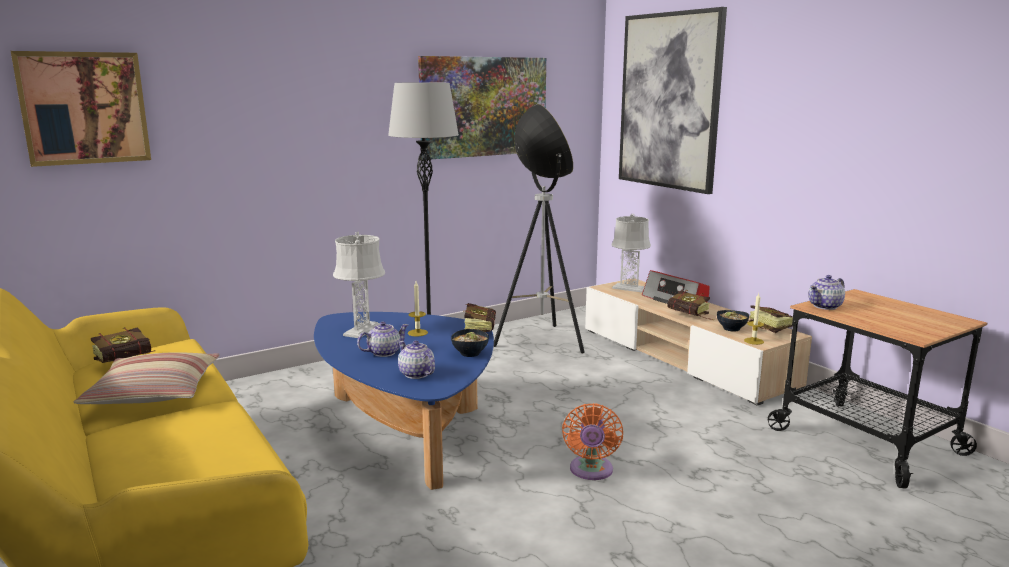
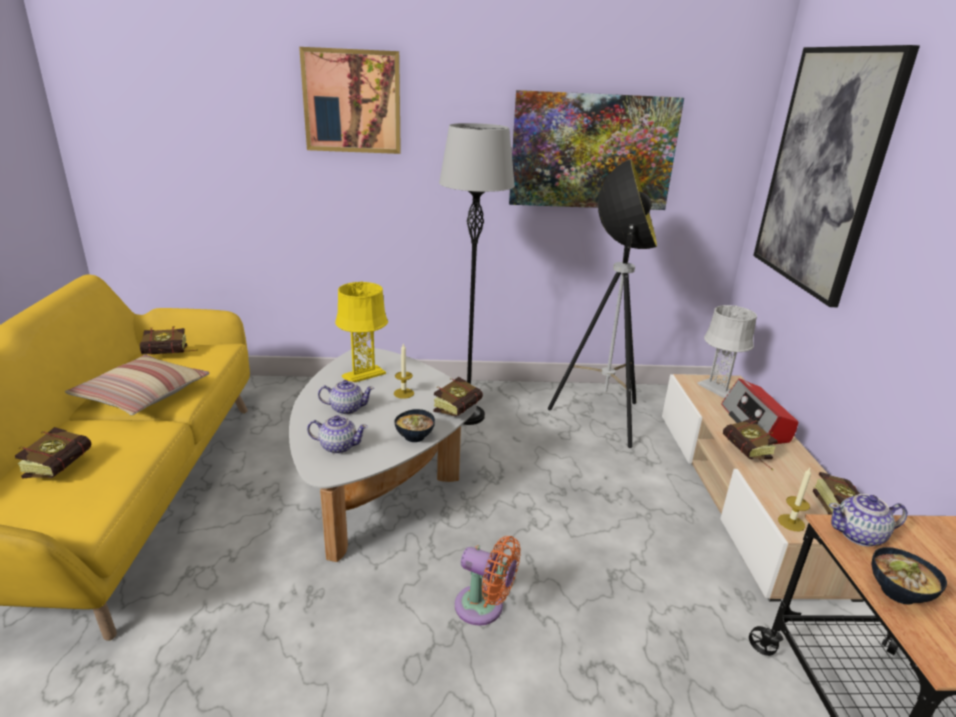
camera: 30 degrees right, 10 degrees up
(84, 108) = (189, 128): picture -> picture (352, 101)
(166, 453) = (64, 465): none -> book
(362, 330) = (364, 375): grey table lamp -> yellow table lamp
(406, 428) = (378, 479): blue coffee table -> white coffee table
(416, 374) = (338, 446): teapot -> teapot turned 105 degrees clockwise
(591, 471) = (484, 608): orange fan -> orange fan turned 105 degrees counterclockwise
(731, 328) = (781, 491): bowl -> bowl (897, 591)

